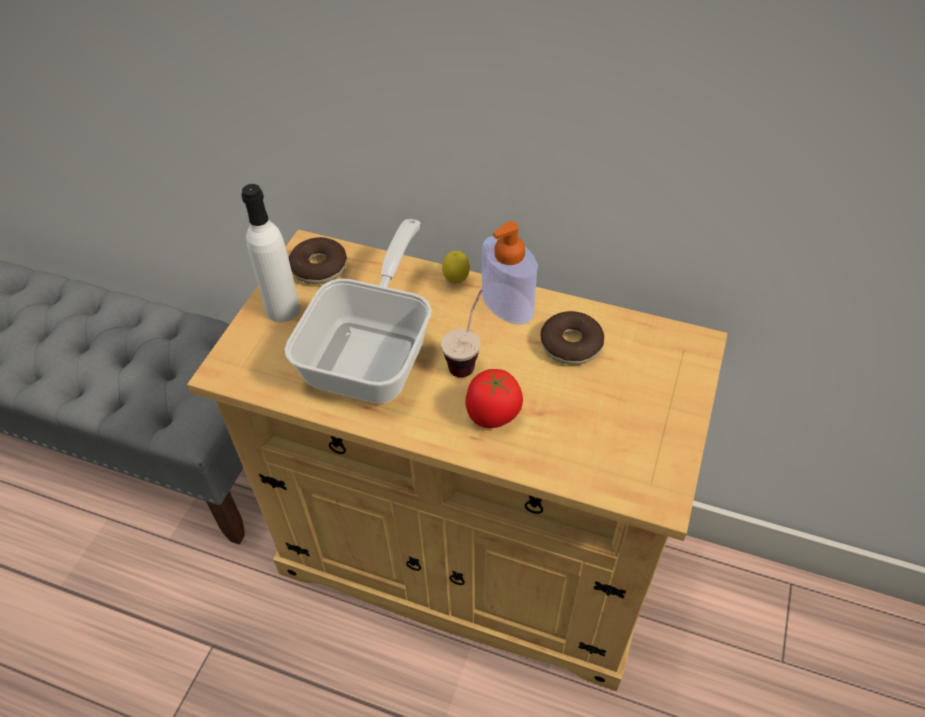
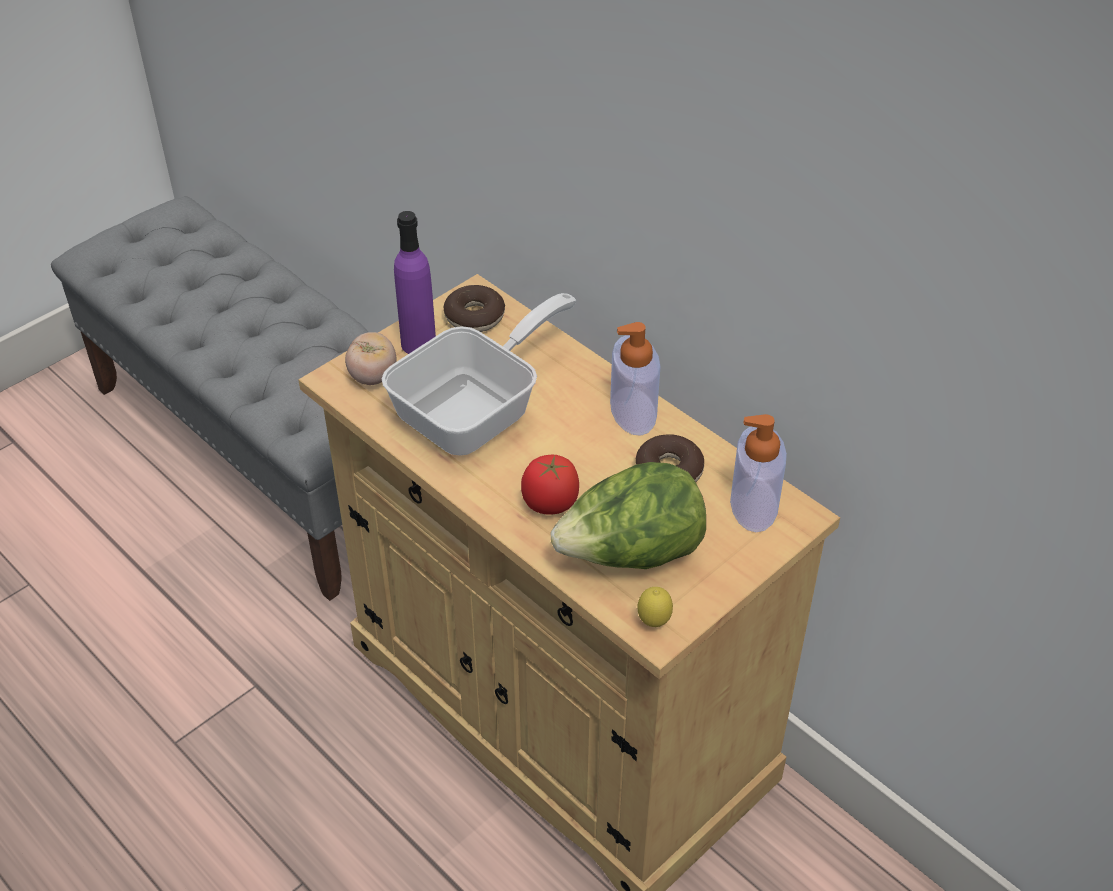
camera: 25 degrees right, 5 degrees down
(258, 355) = (373, 376): none -> tomato
(283, 309) = (418, 343): white bottle -> purple bottle
(456, 281) = (597, 373): lemon -> lemon (653, 622)
(467, 356) = (561, 445): cup -> none
(591, 434) = (631, 555): none -> lettuce
(657, 348) = (754, 504): none -> soap dispenser

